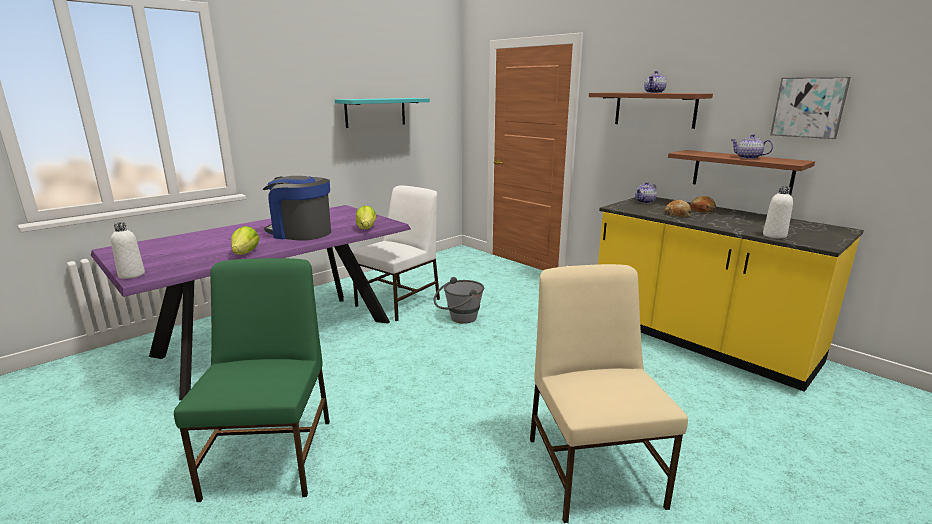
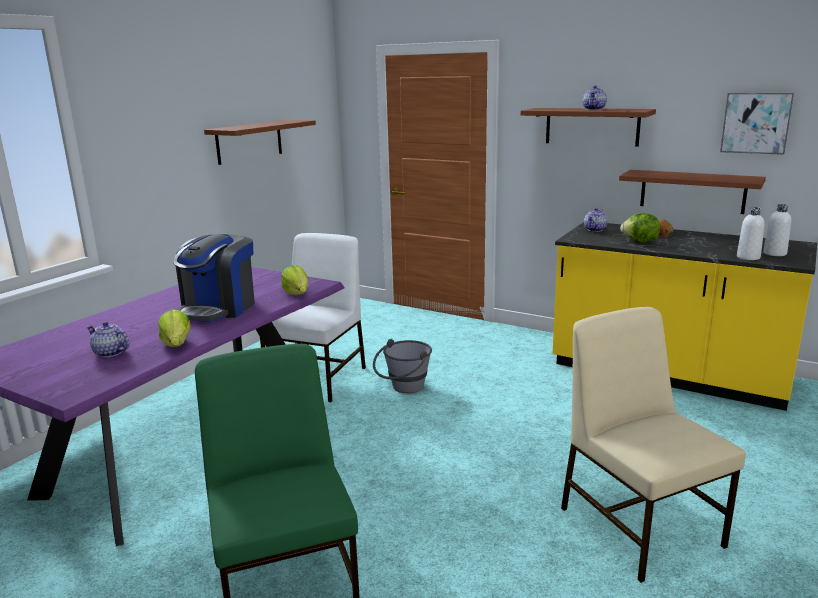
camera: 15 degrees left, 0 degrees up
(131, 275) = (54, 392): white bottle -> white bottle (774, 253)
(300, 233) = (219, 308): coffee machine -> coffee machine turned 75 degrees counterclockwise
(375, 112) = (249, 141): turquoise shelf -> brown shelf
(677, 214) = (640, 242): bread -> lettuce
(748, 158) = (702, 177): teapot -> teapot (110, 353)

